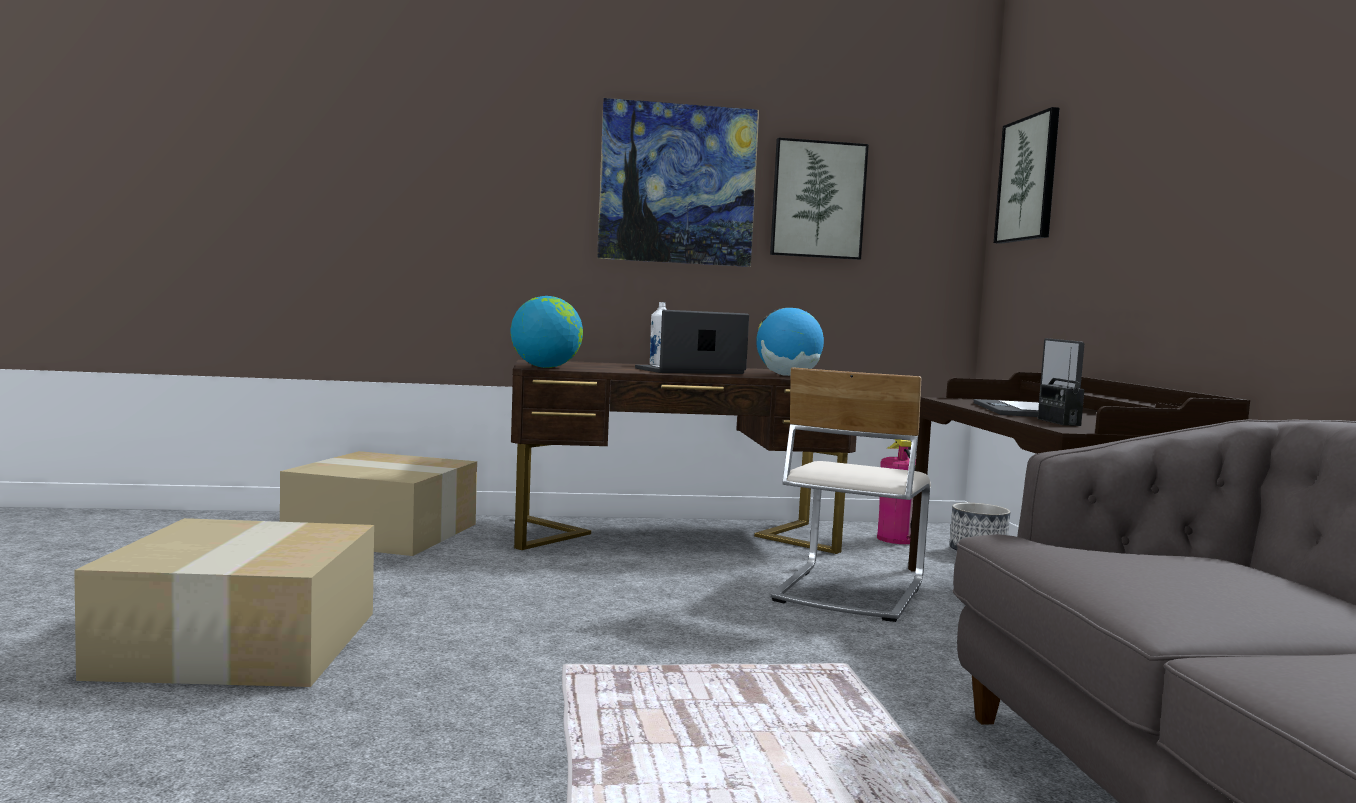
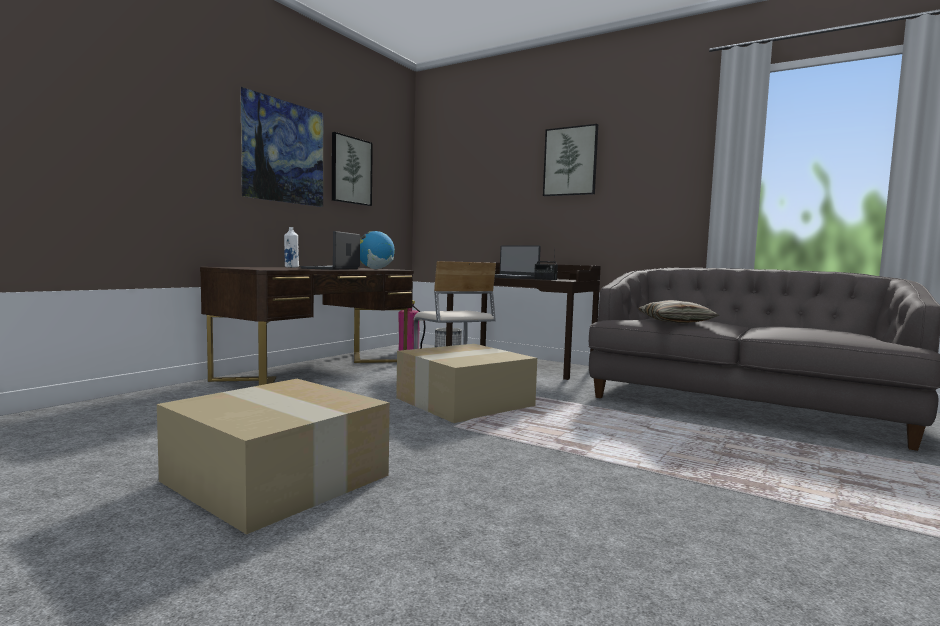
camera: 50 degrees left, 0 degrees up
(386, 532) = (140, 407): cardboard box -> cardboard box (465, 401)
(545, 367) = (267, 269): globe -> none
(1028, 179) = (447, 171): picture -> picture (570, 161)
(1126, 573) = (675, 322): none -> pillow

